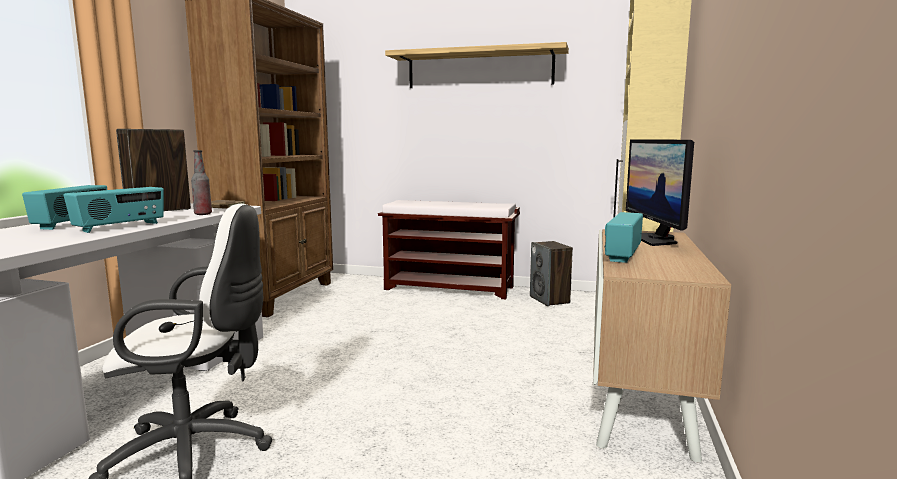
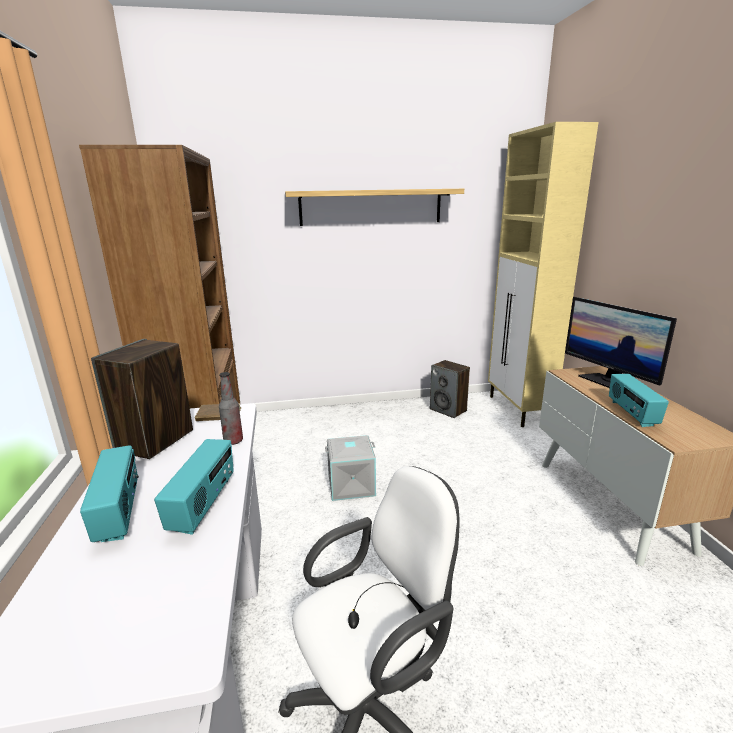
camera: 25 degrees left, 10 degrees up
(373, 330) = (351, 486): none -> grey storage box
(450, 288) = (358, 413): brown bench -> none

